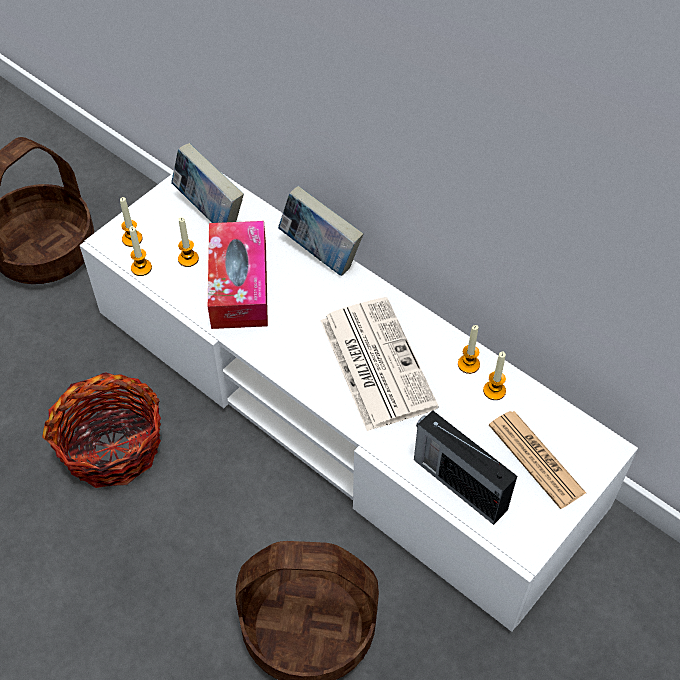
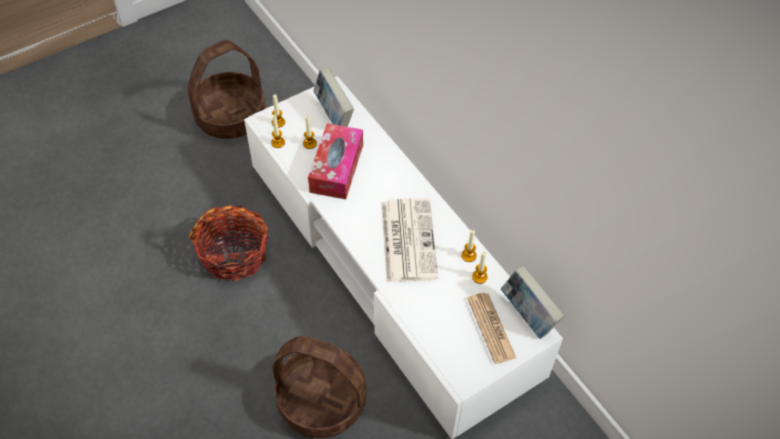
camera: 15 degrees right, 0 degrees up
(320, 254) = (396, 159): book -> book (528, 315)
(458, 483) = (434, 330): radio -> none

